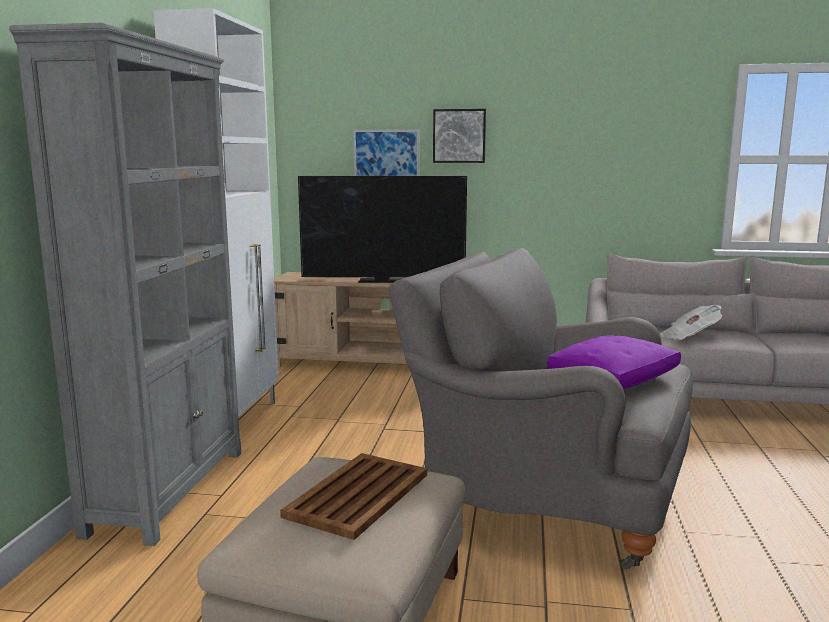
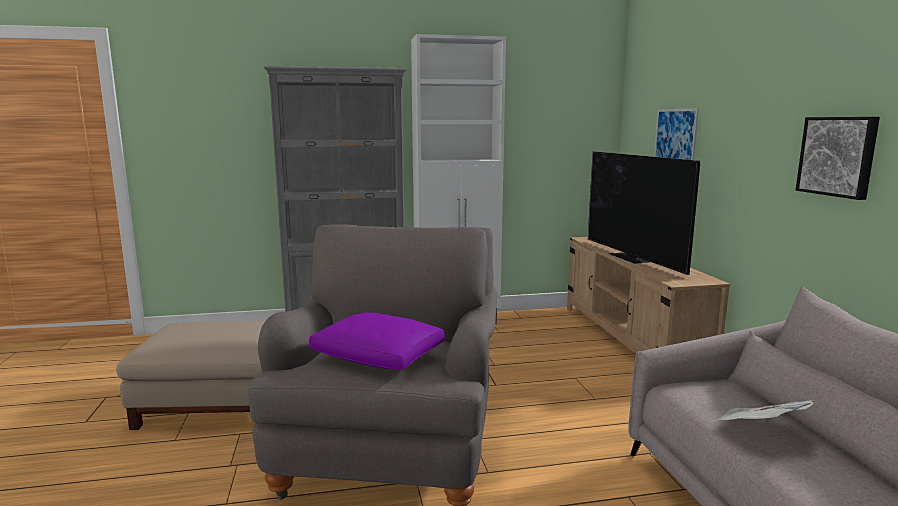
camera: 70 degrees right, 0 degrees up
(359, 494) = (218, 333): brown tray -> none
(459, 136) = (727, 115): picture -> picture (838, 156)

